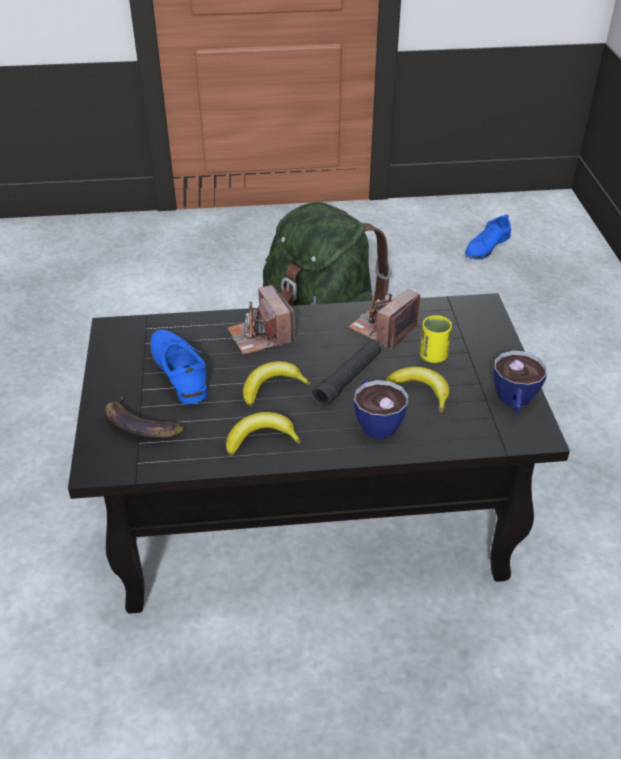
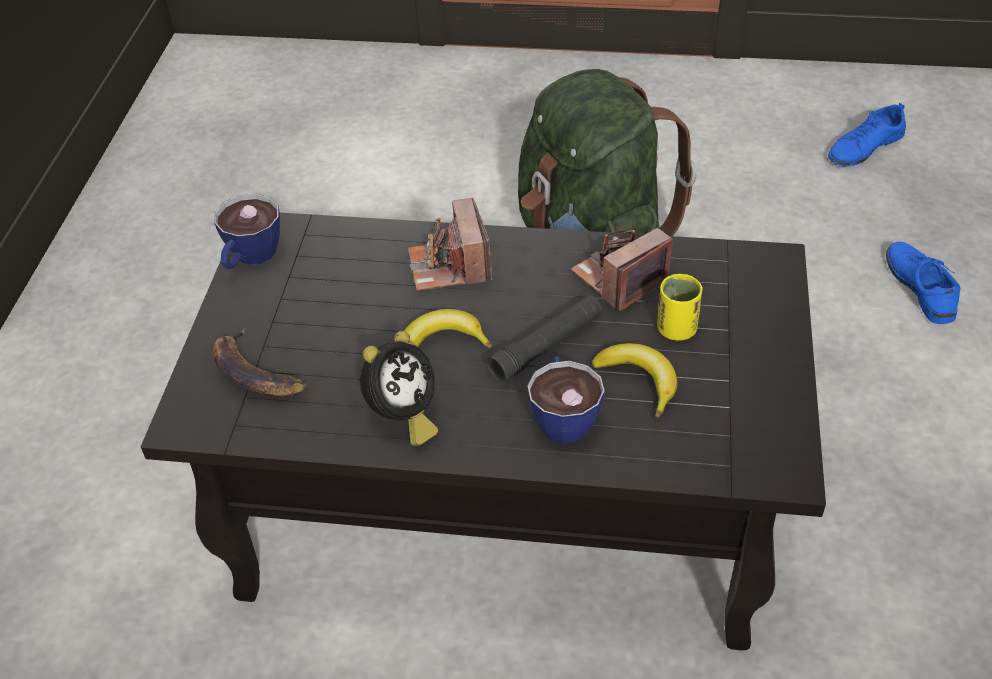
camera: 15 degrees right, 5 degrees up
(179, 371) = (327, 302): blue shoe -> blue shoe (919, 287)
(261, 439) = (402, 417): banana -> alarm clock
(514, 402) = (769, 417): cup -> cup (250, 258)

